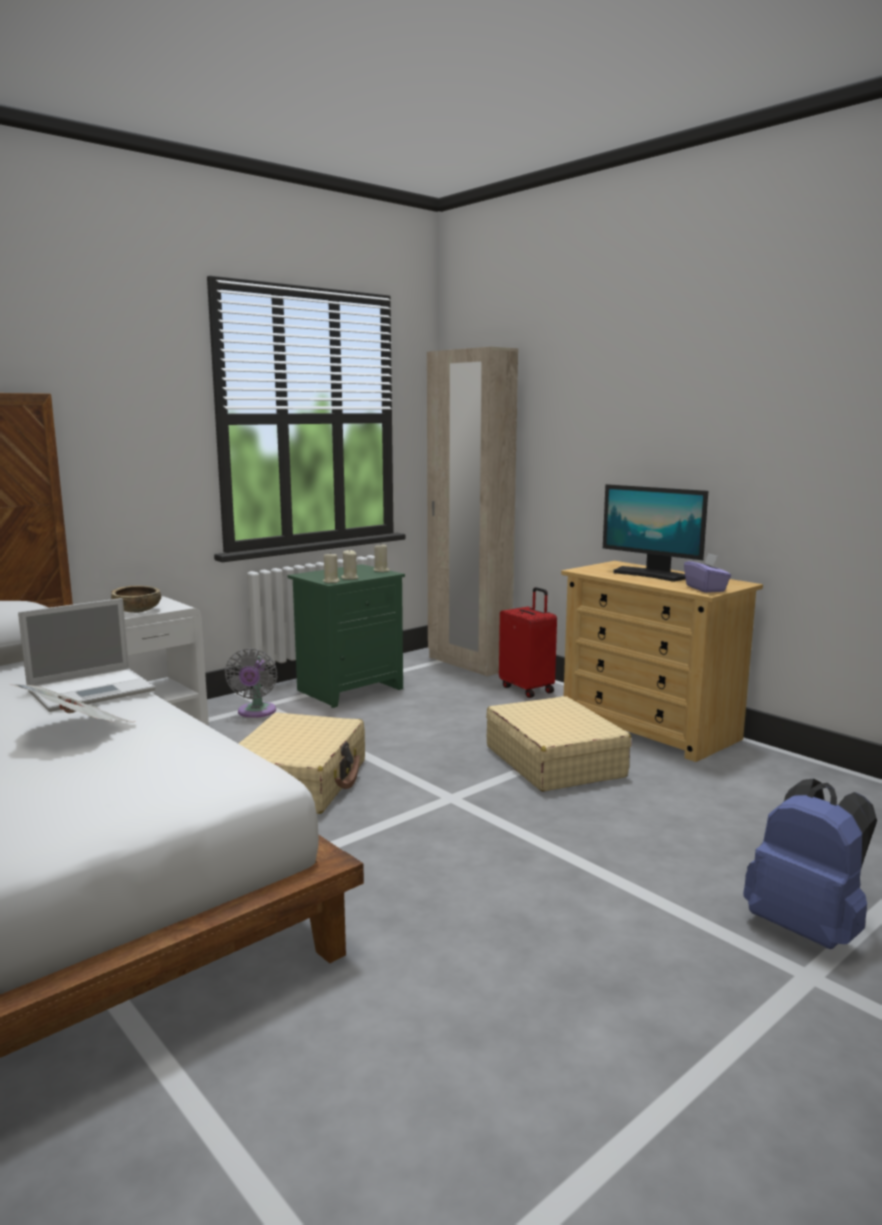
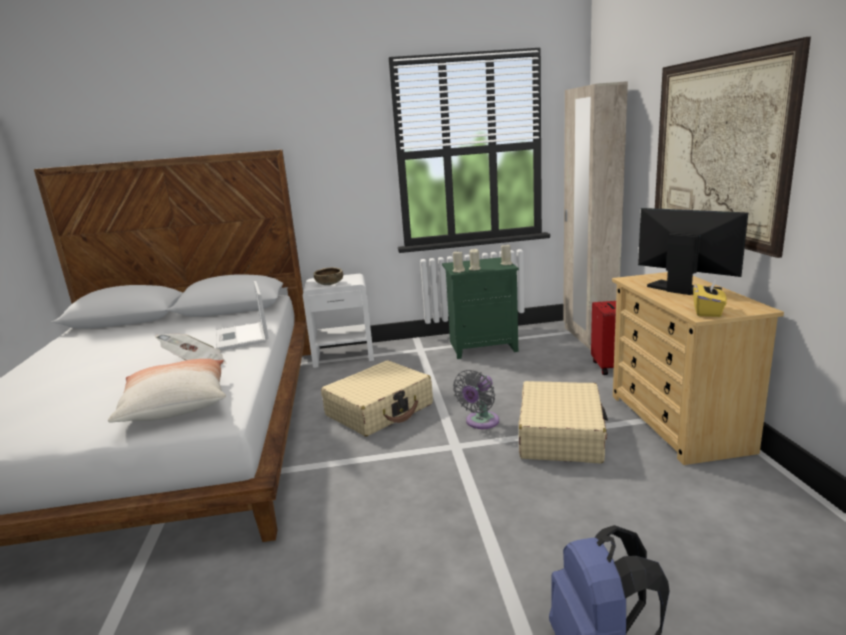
camera: 35 degrees right, 5 degrees up
(93, 690) = (242, 337): laptop -> laptop turned 75 degrees clockwise
(149, 779) = (176, 405): none -> pillow
(256, 712) = (409, 354): grey fan -> grey fan (480, 422)
(651, 574) = (683, 289): monitor -> monitor turned 150 degrees clockwise
(659, 427) = (717, 150): none -> picture
(706, 589) = (708, 311): purple tissue box -> yellow tissue box

